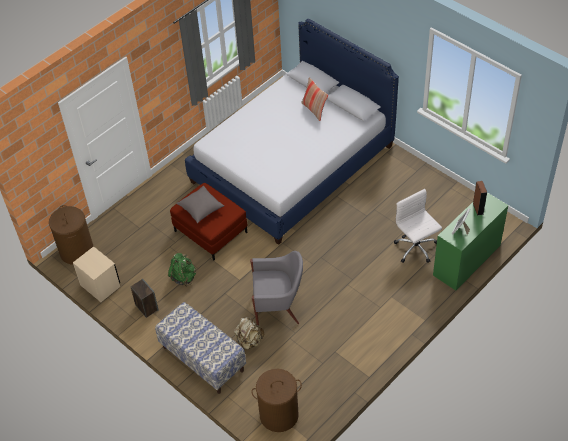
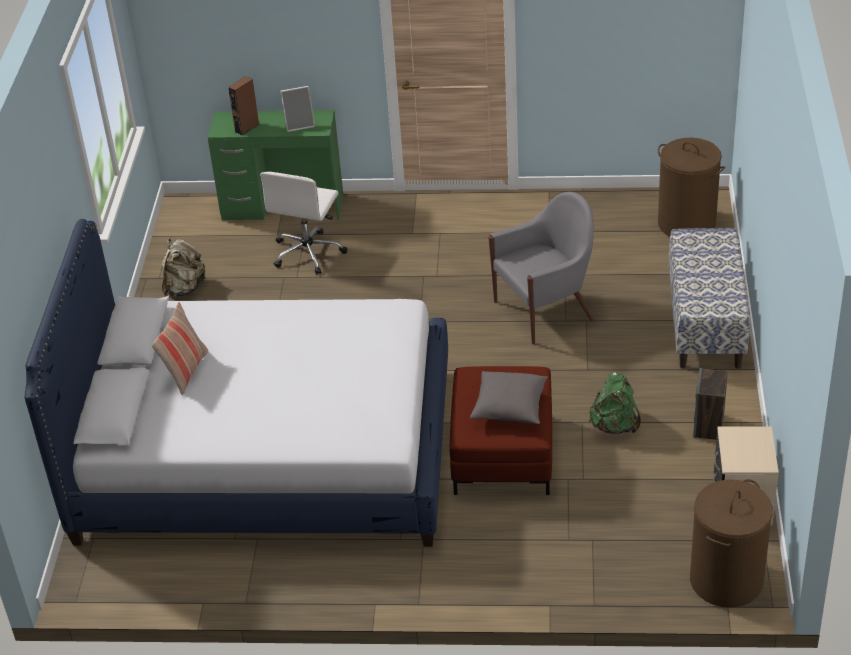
camera: 130 degrees left, 10 degrees down
(249, 341) = (628, 302): beige backpack -> beige backpack (184, 288)
(278, 306) = (545, 310): grey armchair -> grey armchair turned 105 degrees clockwise

